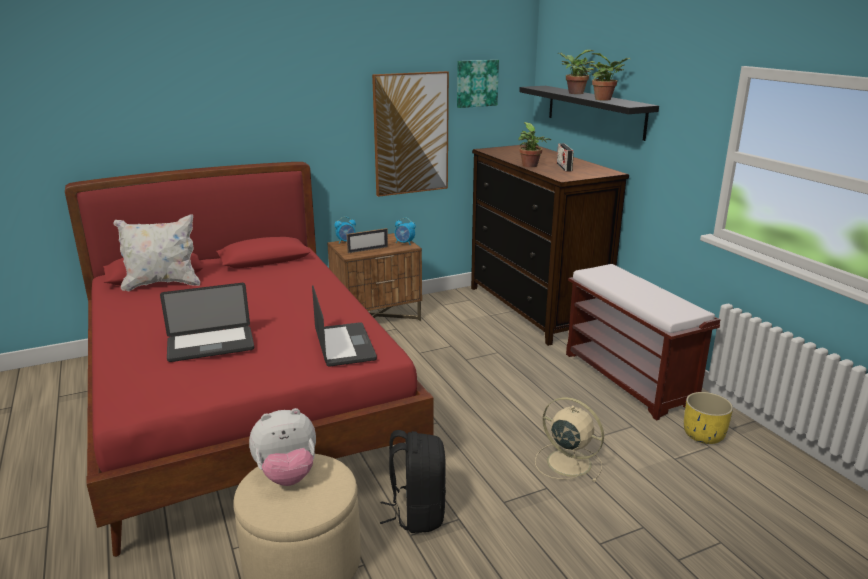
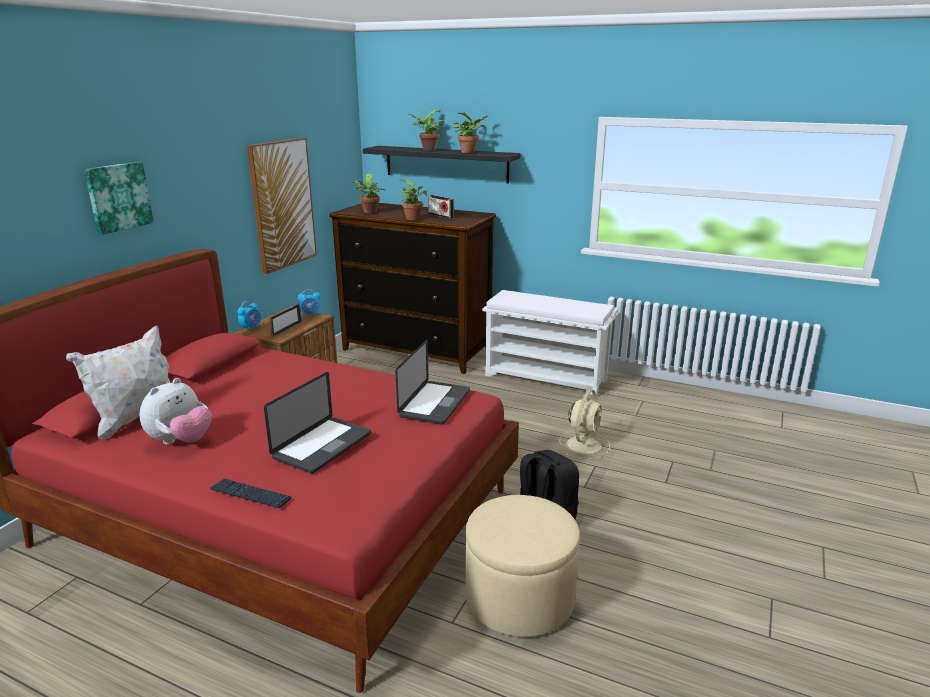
camera: 40 degrees left, 0 degrees up
(120, 360) = (250, 494): none -> keyboard
(287, 475) = (504, 521): plush toy -> plush toy (181, 441)
(344, 345) = (435, 403): laptop -> laptop turned 75 degrees clockwise
(476, 83) = (324, 148): picture -> picture (118, 197)
(506, 154) = (370, 212): none -> potted plant
(567, 462) = (584, 444): beige fan -> beige fan turned 120 degrees clockwise
(629, 379) = (547, 377): brown bench -> white bench
(703, 436) = (631, 395): yellow planter -> none

